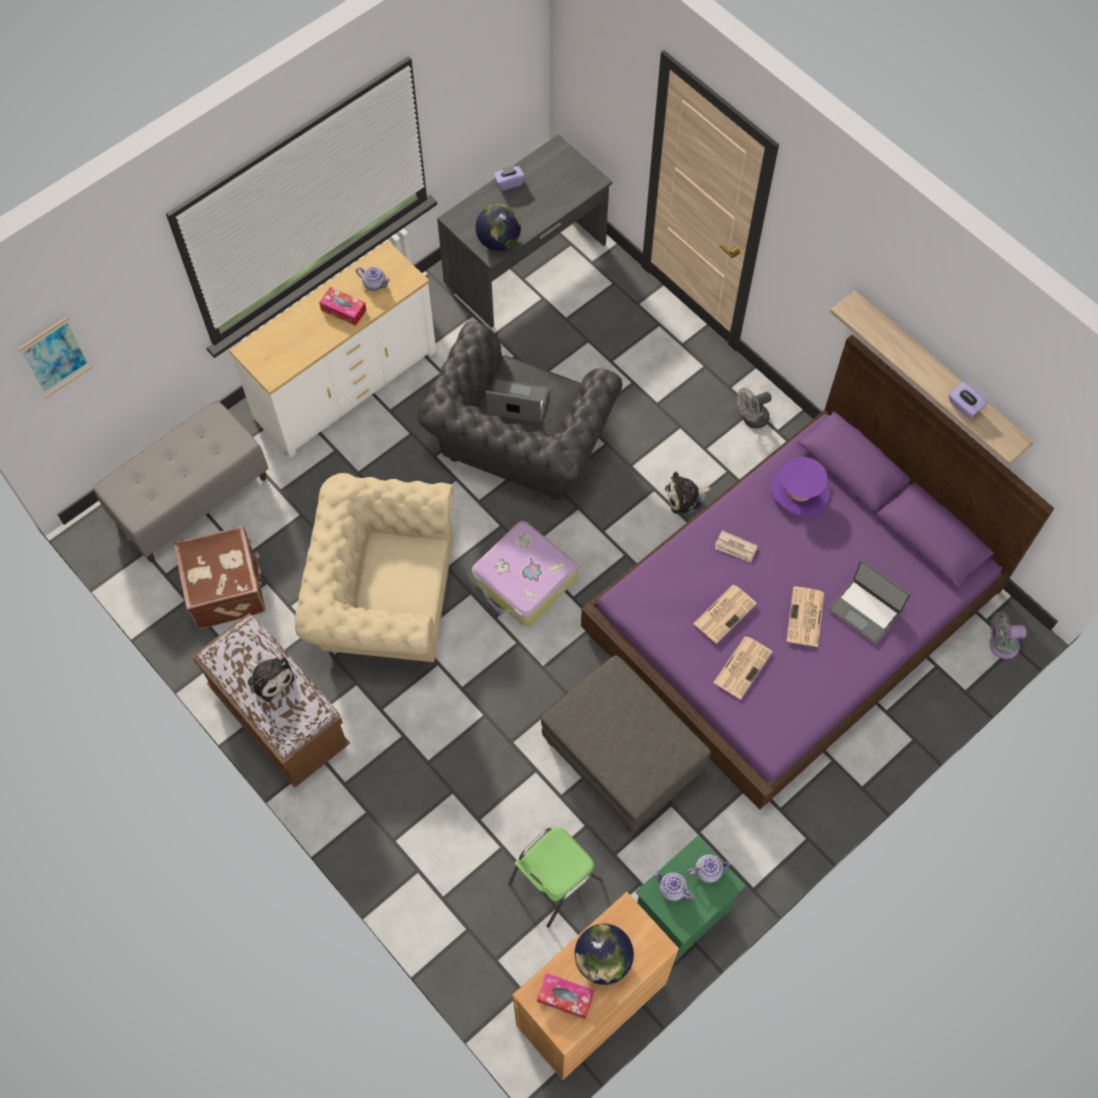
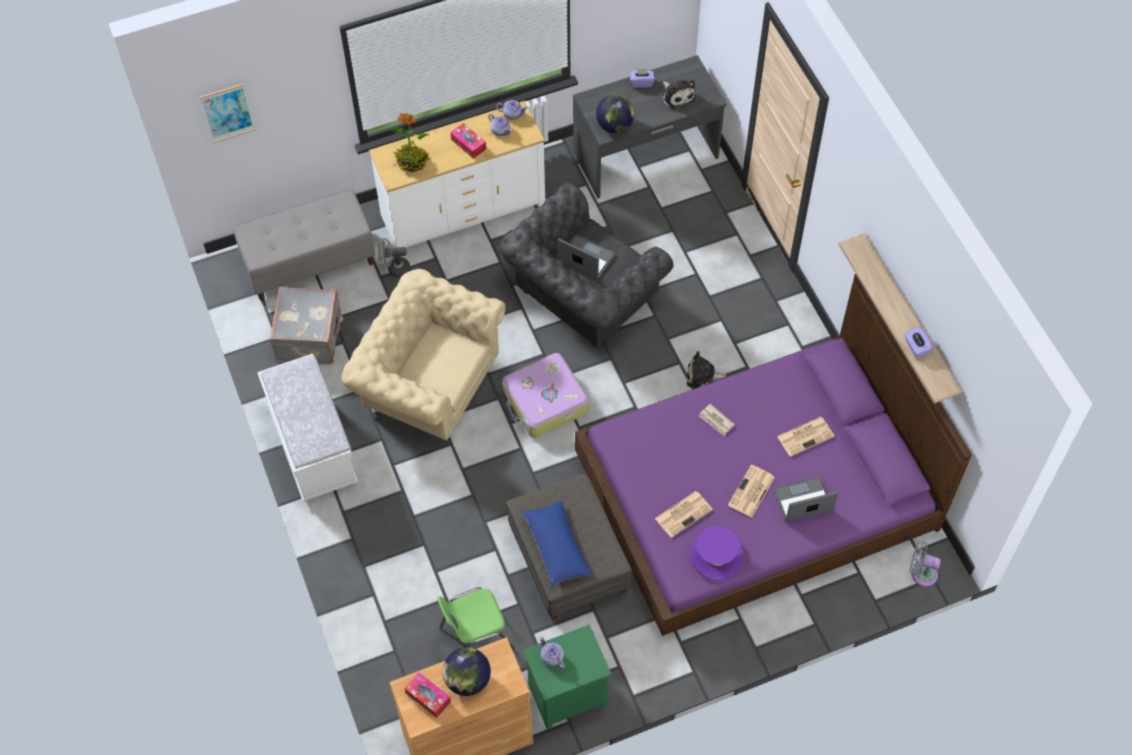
camera: 20 degrees right, 5 degrees down
(227, 588) = (311, 338): brown suitcase -> grey suitcase
(269, 678) = (308, 405): plush toy -> plush toy (677, 96)
(279, 717) = (313, 446): brown bench -> white bench
(286, 349) = (412, 162): none -> potted plant
(619, 753) = (556, 547): none -> blue pillow
(708, 870) = (586, 653): teapot -> teapot (512, 114)
(725, 613) = (686, 468): newspaper -> newspaper (806, 436)
(751, 419) = (783, 331): grey fan -> grey fan (395, 269)
(799, 491) = (788, 392): purple hat -> purple hat (716, 556)
(865, 610) = (803, 501): laptop -> laptop turned 105 degrees clockwise

